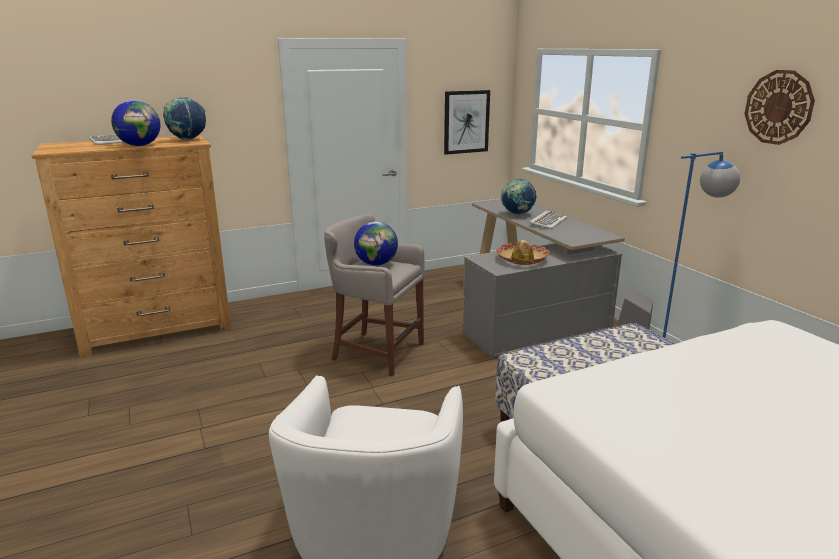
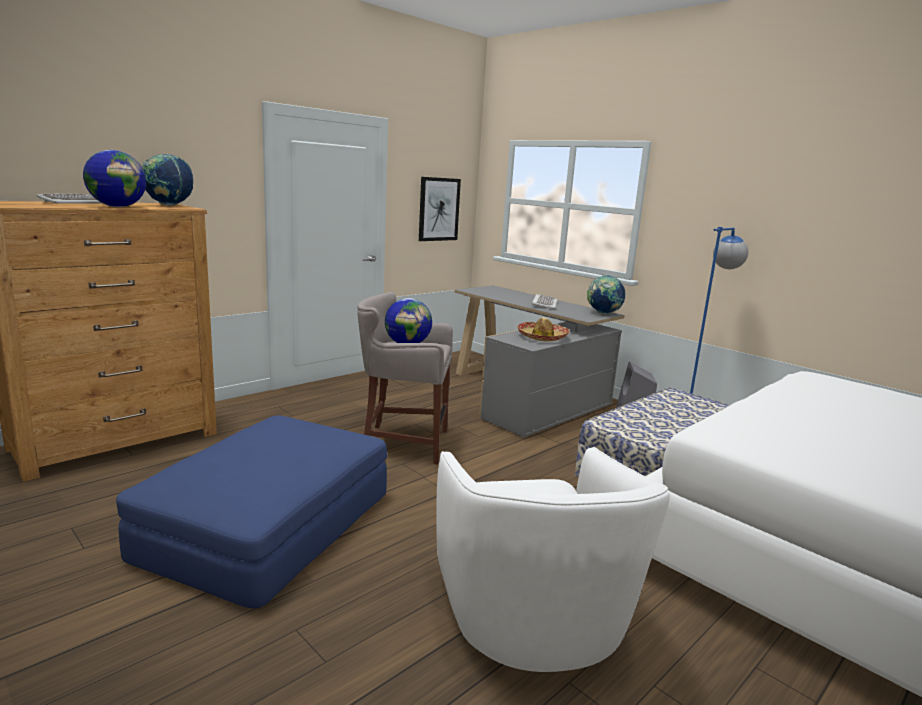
camera: 20 degrees left, 5 degrees down
(221, 413) = (268, 523): none -> blue ottoman
(517, 214) = (509, 298): globe -> globe (603, 313)
(778, 107) = (775, 190): wall clock -> none

